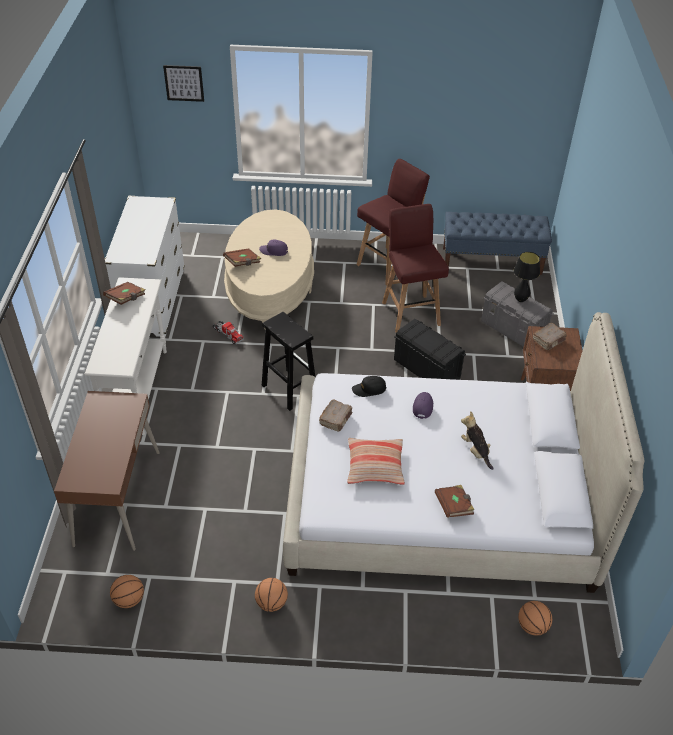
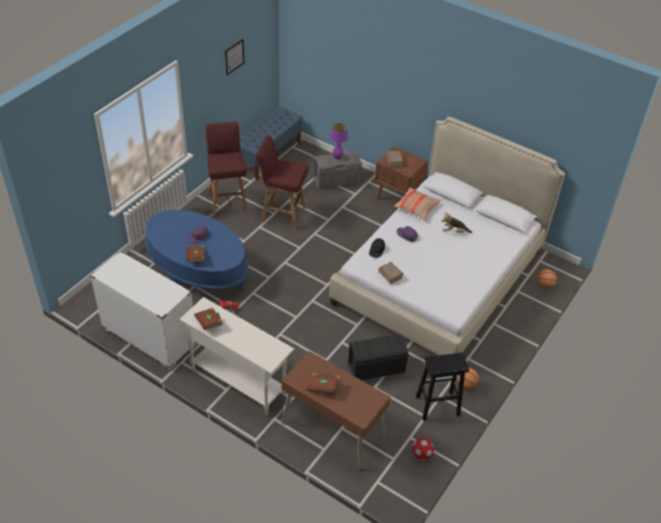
camera: 60 degrees left, 0 degrees up
(129, 600) = (421, 454): basketball -> football
(184, 83) = (69, 165): picture -> picture (234, 57)
(270, 290) = (197, 269): beige coffee table -> blue coffee table
(288, 389) = (302, 302): black stool -> black stool (437, 406)
(375, 466) = (437, 276): pillow -> pillow (416, 207)
(426, 369) = (338, 232): black storage box -> black storage box (376, 368)
(454, 506) = (487, 259): brown book -> brown book (323, 387)
(520, 300) = (337, 157): black table lamp -> purple table lamp

